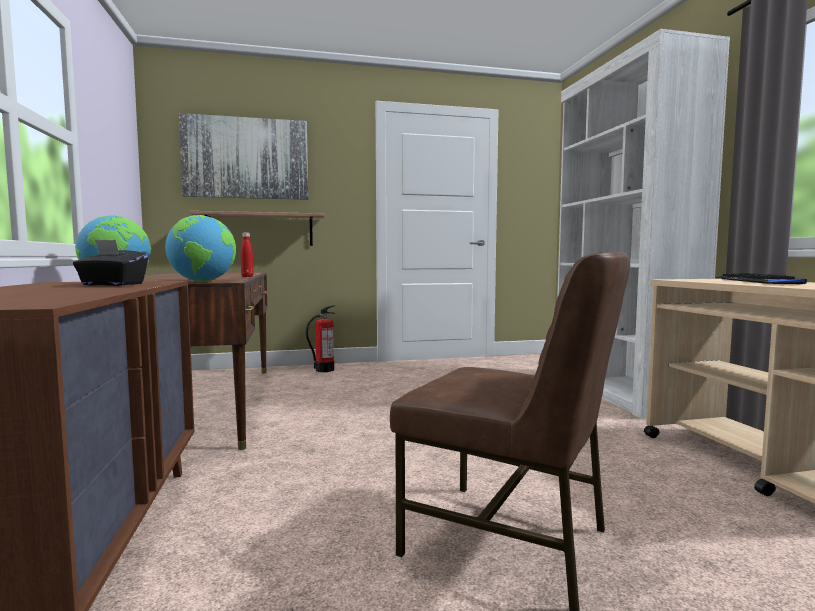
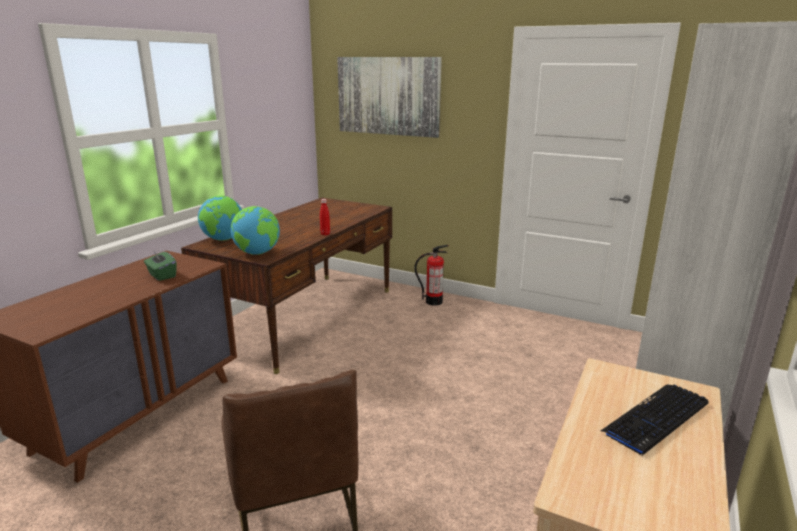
camera: 40 degrees right, 15 degrees up
(112, 284) = (161, 275): black tissue box -> green tissue box
(261, 229) = (398, 163): shelf -> none

